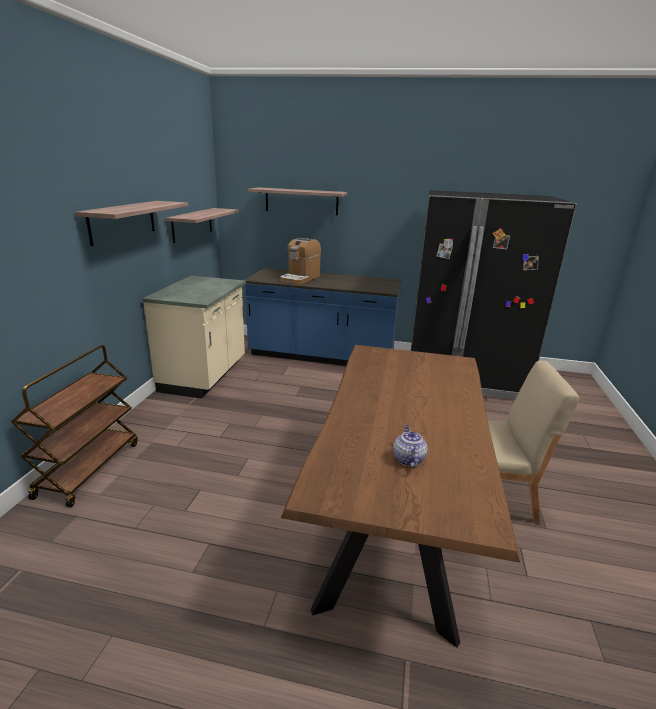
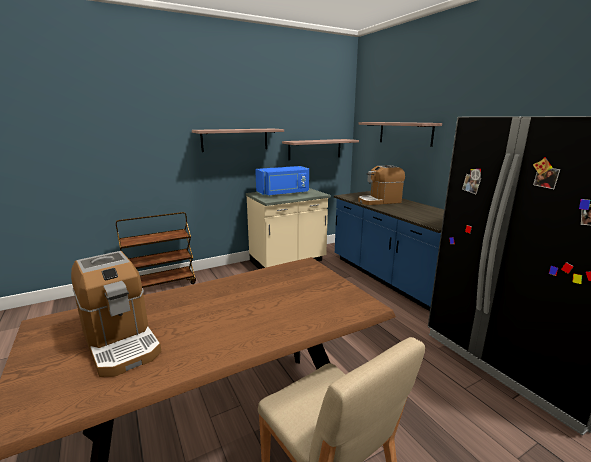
camera: 50 degrees right, 5 degrees down
(193, 289) = (283, 193): none -> blue microwave
(408, 459) = (121, 342): teapot -> coffee machine

